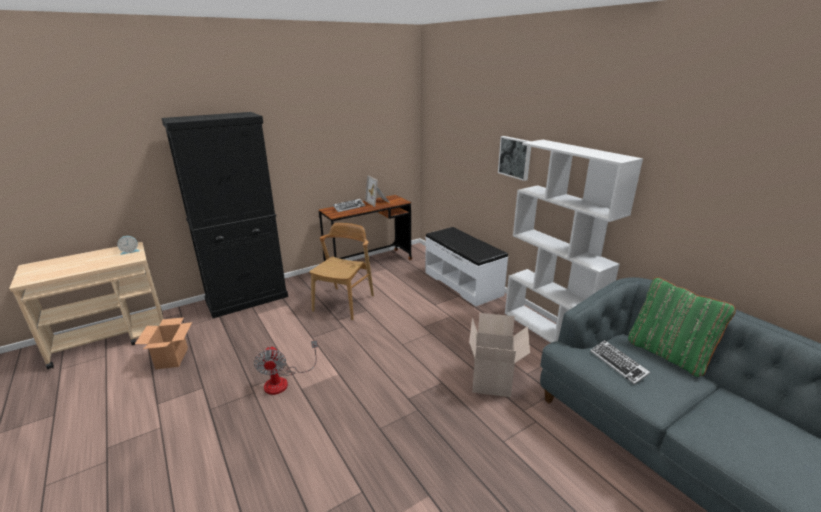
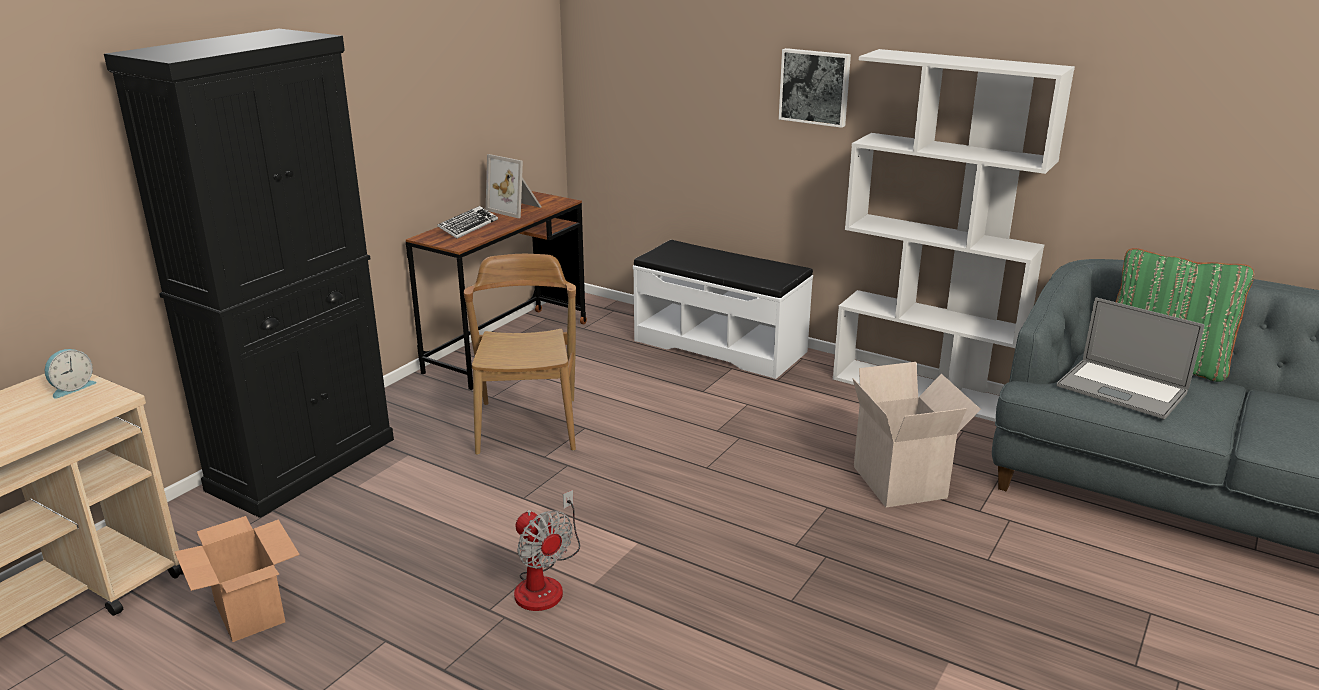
camera: 25 degrees left, 0 degrees up
(618, 364) = (1121, 389): keyboard -> laptop

